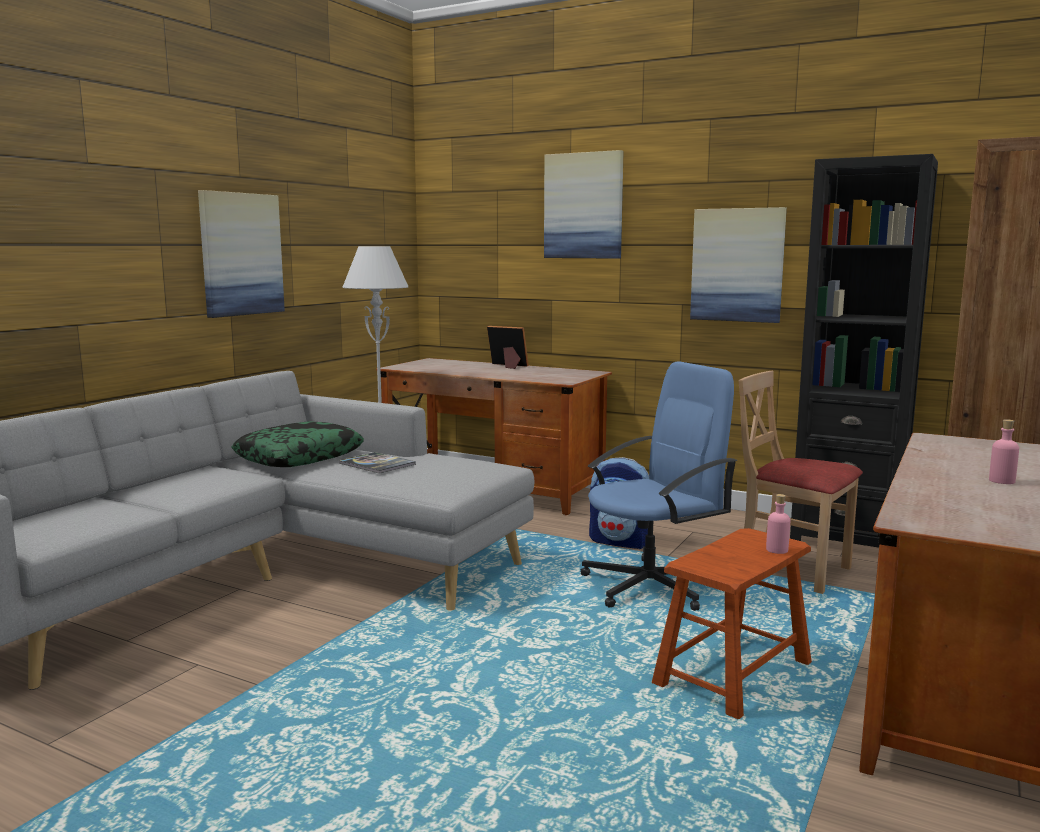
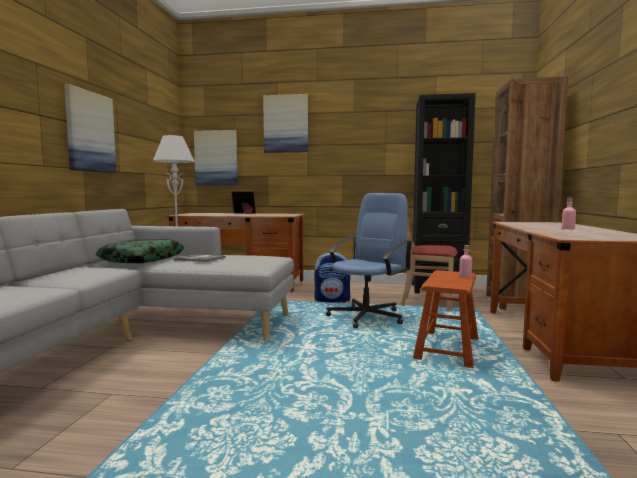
camera: 20 degrees left, 5 degrees down
(737, 265) = (371, 154): picture -> picture (216, 158)

